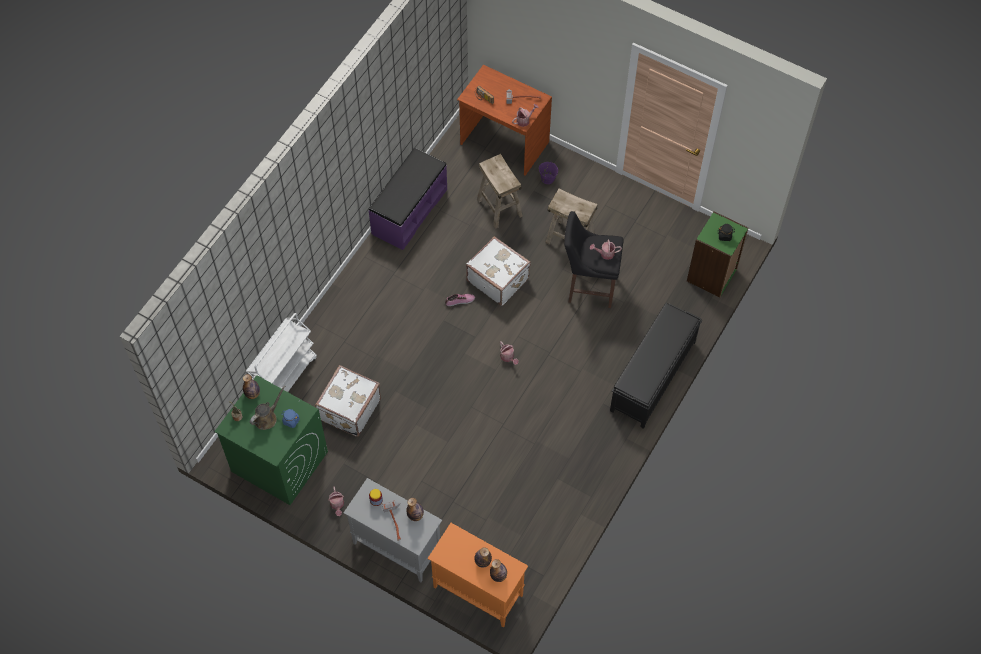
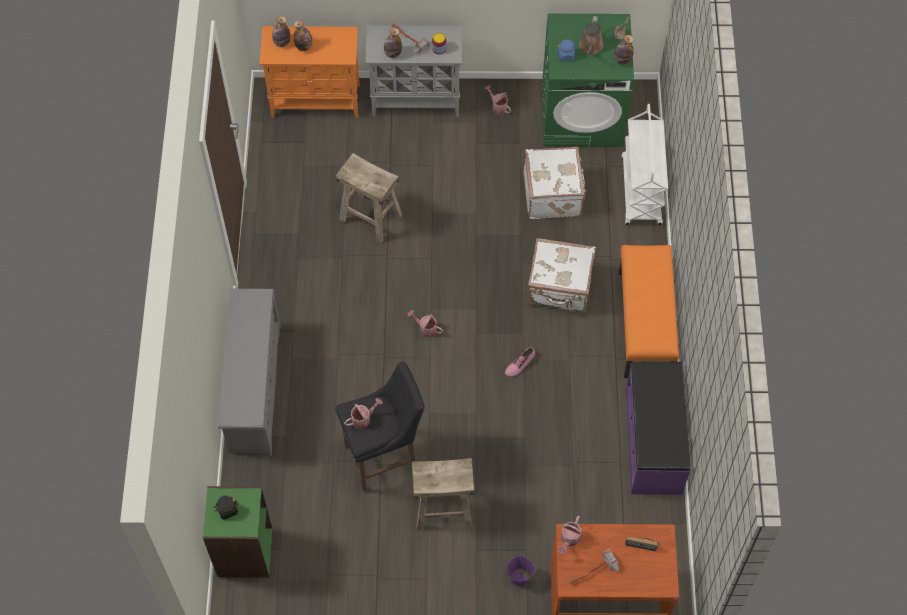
camera: 150 degrees right, 0 degrees up
(357, 284) = (645, 324): none -> orange bench
(498, 279) = (494, 412): white suitcase -> white suitcase (560, 288)
(499, 207) = (553, 503): beige stool -> beige stool (371, 217)
(652, 377) = (253, 388): black bench -> grey shoe rack

